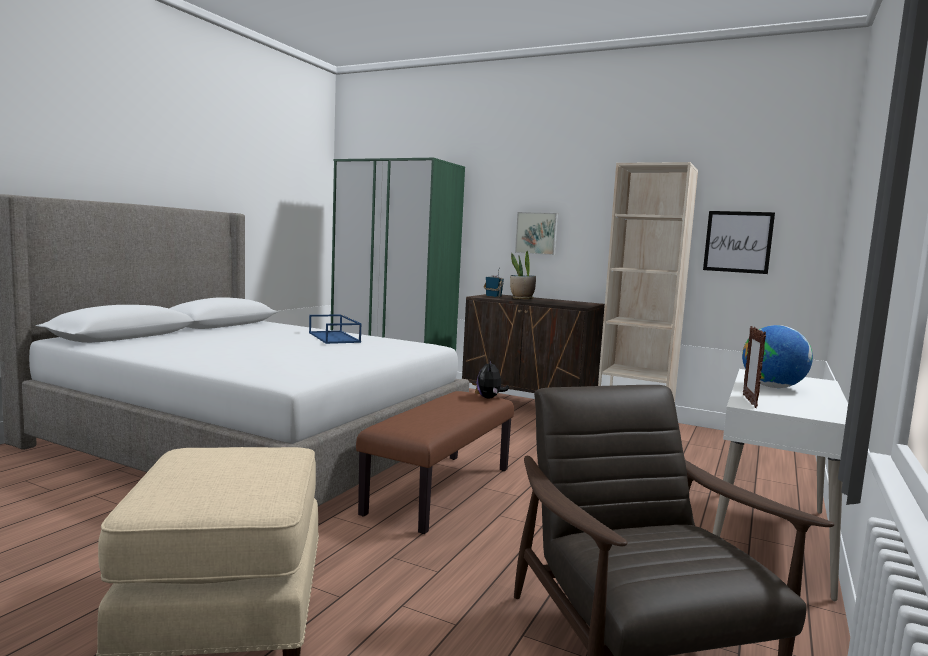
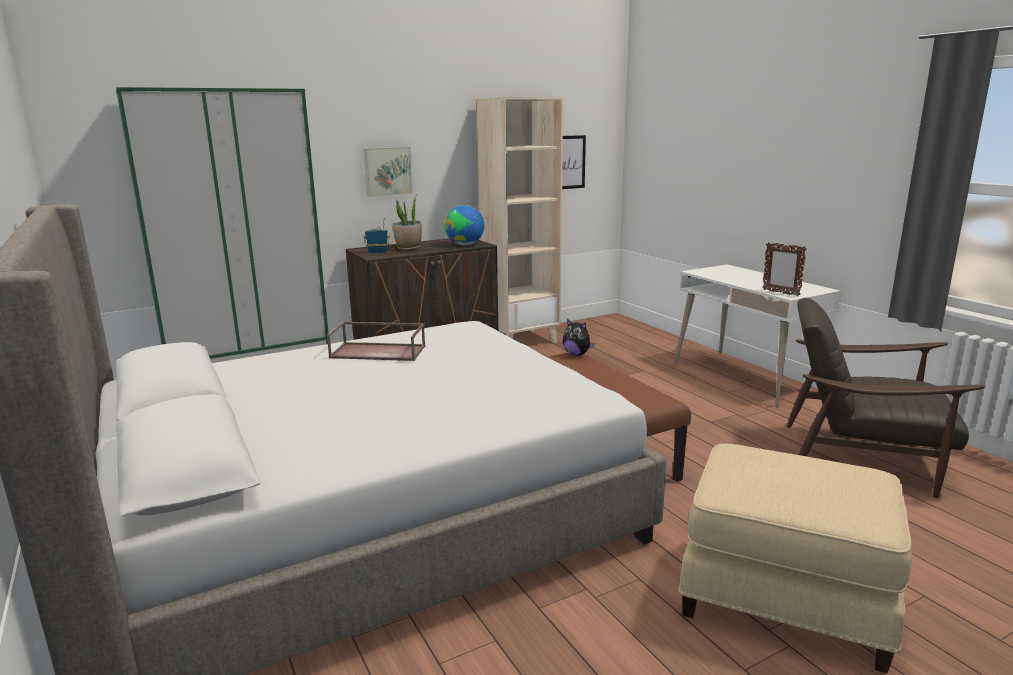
camera: 55 degrees left, 10 degrees up
(335, 337) = (379, 351): blue tray -> brown tray
(773, 387) = (742, 279): globe -> globe (465, 245)

